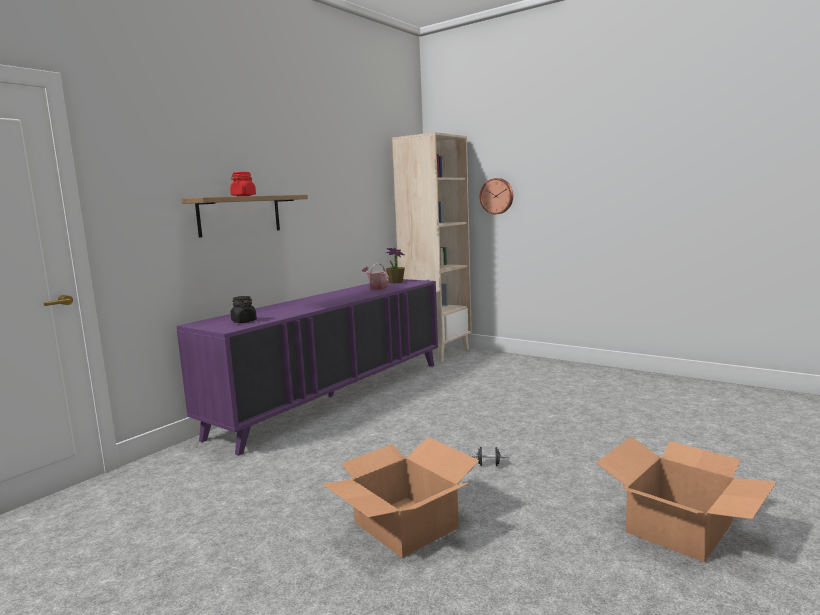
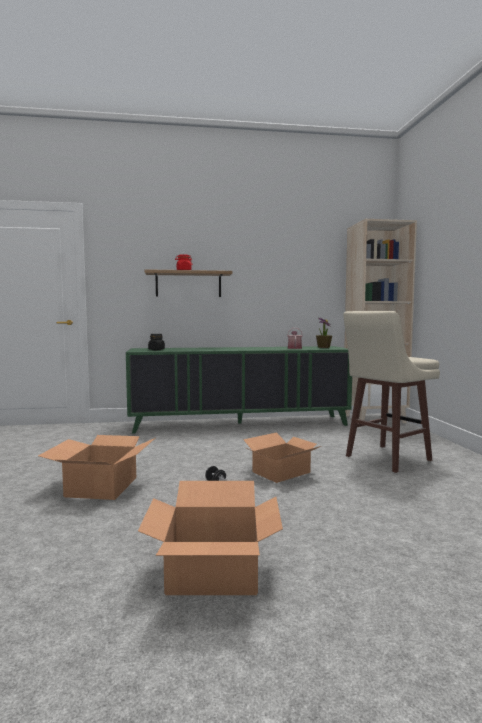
camera: 45 degrees right, 5 degrees down
(334, 397) = (239, 424): purple cabinet -> green cabinet
(497, 196) = (434, 275): wall clock -> none
(506, 430) = (282, 472): none -> cardboard box
(537, 387) = (386, 459): none -> beige stool

